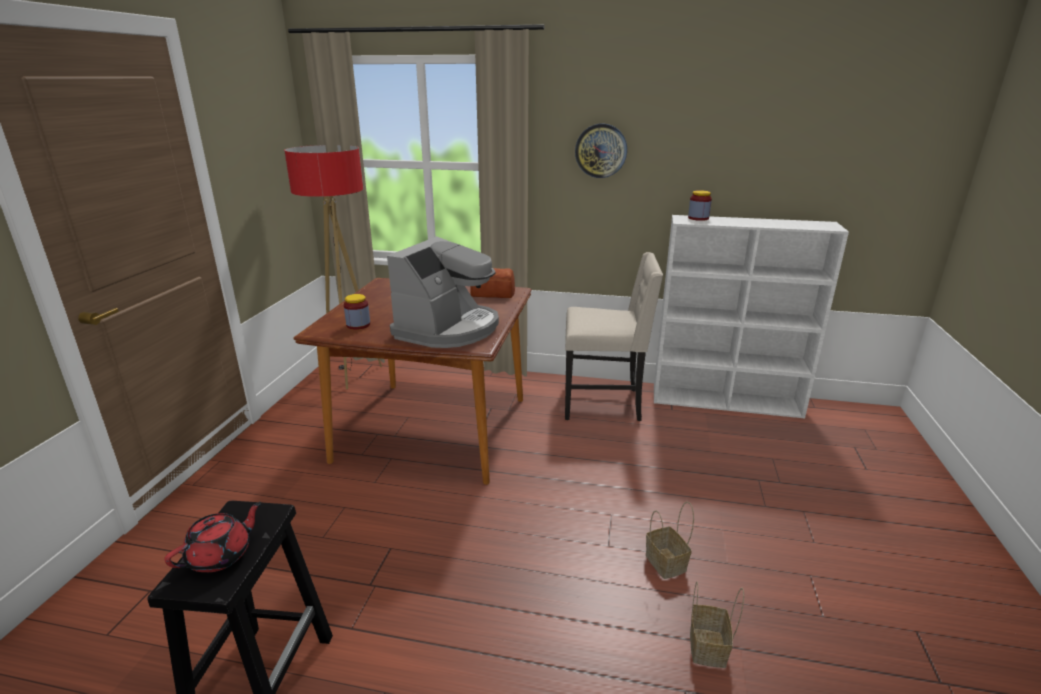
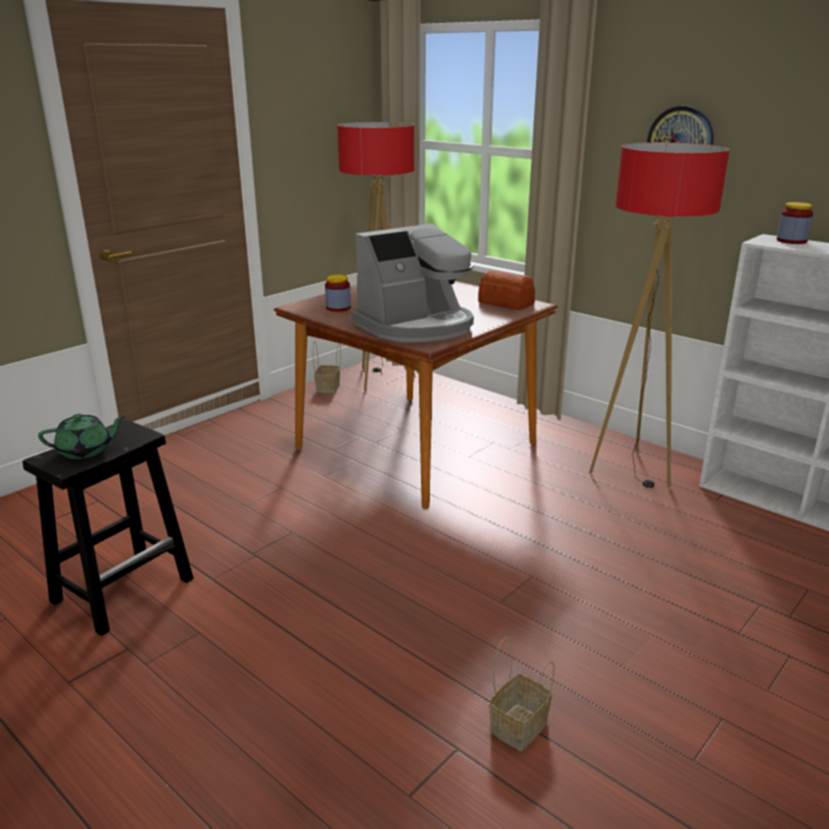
camera: 30 degrees right, 0 degrees up
(221, 555) = (86, 451): red teapot -> green teapot
(603, 403) = (631, 470): beige chair -> floor lamp
(667, 563) = (550, 641): basket -> basket (328, 388)

